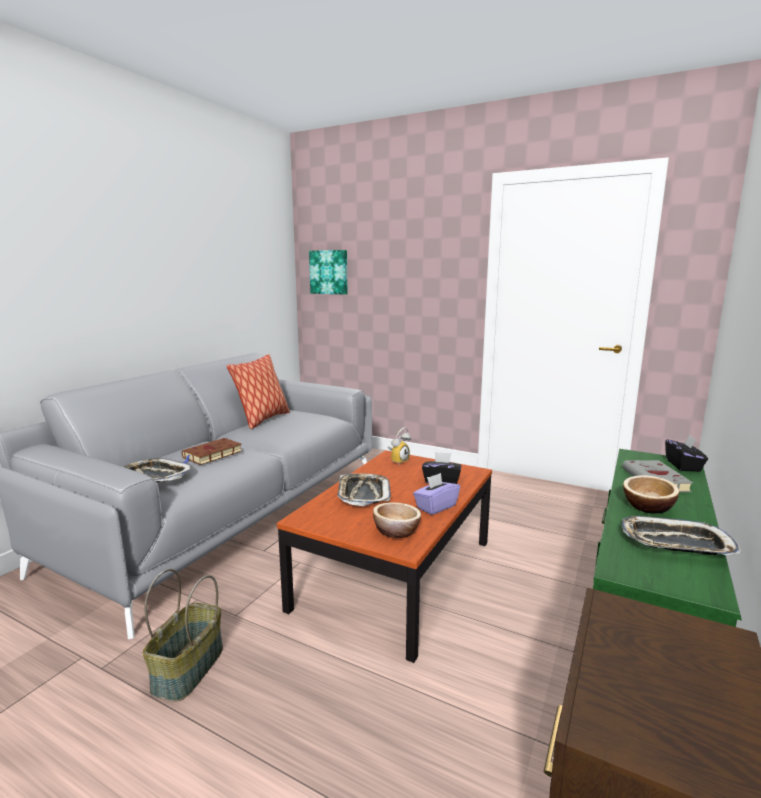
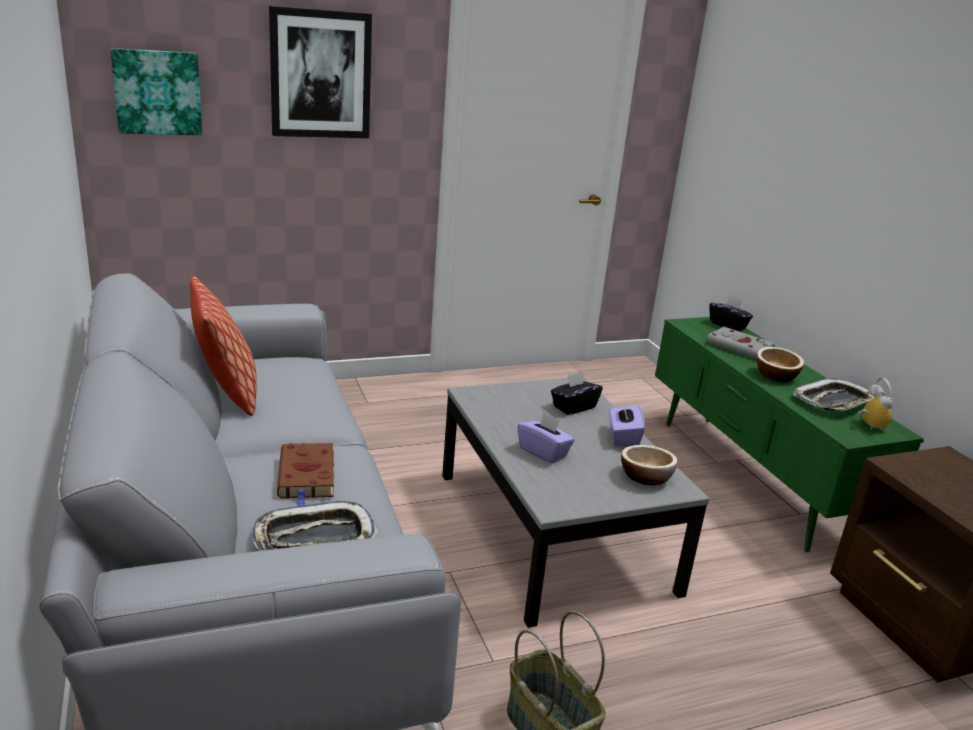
camera: 50 degrees left, 10 degrees up
(363, 494) = (543, 452): tray -> purple tissue box
(395, 573) = (551, 530): brown coffee table -> grey coffee table
(398, 461) = (491, 397): alarm clock -> alarm clock (867, 425)
(408, 257) = (320, 74): none -> picture

